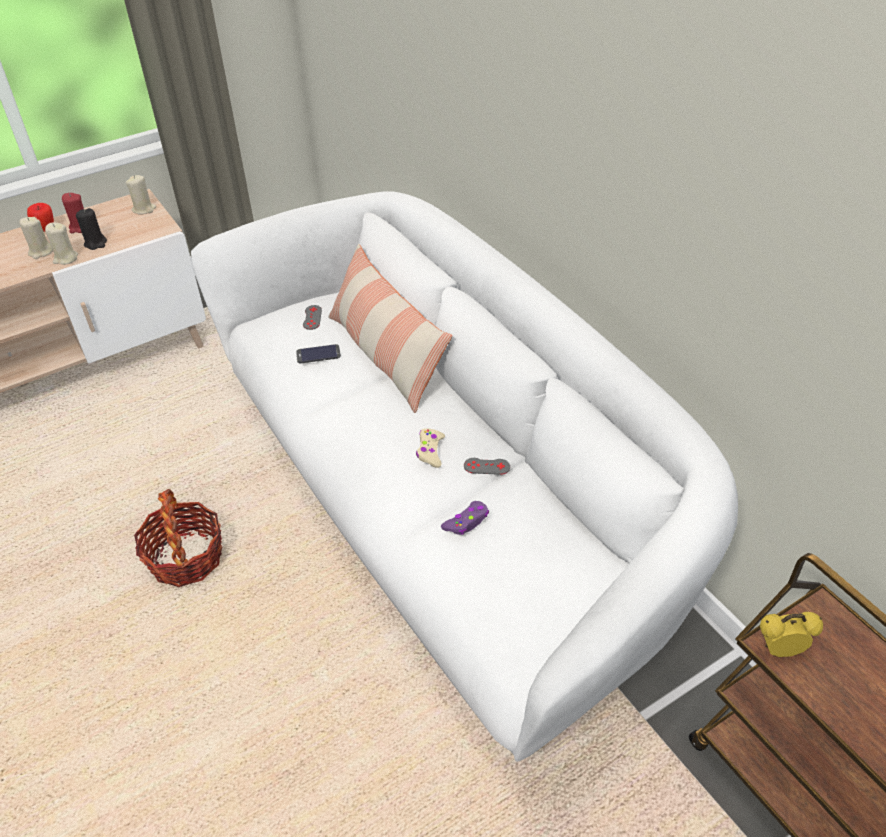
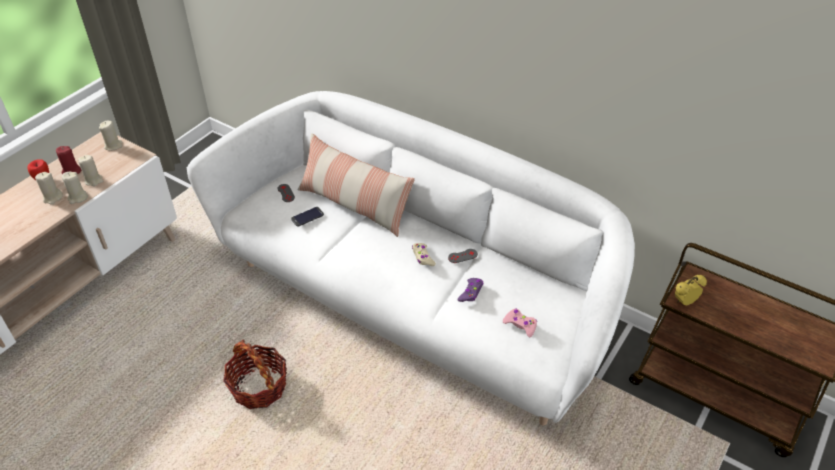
camera: 25 degrees left, 0 degrees up
(95, 243) = (94, 180): black candle -> beige candle
(510, 594) = (520, 325): none -> pink game controller

